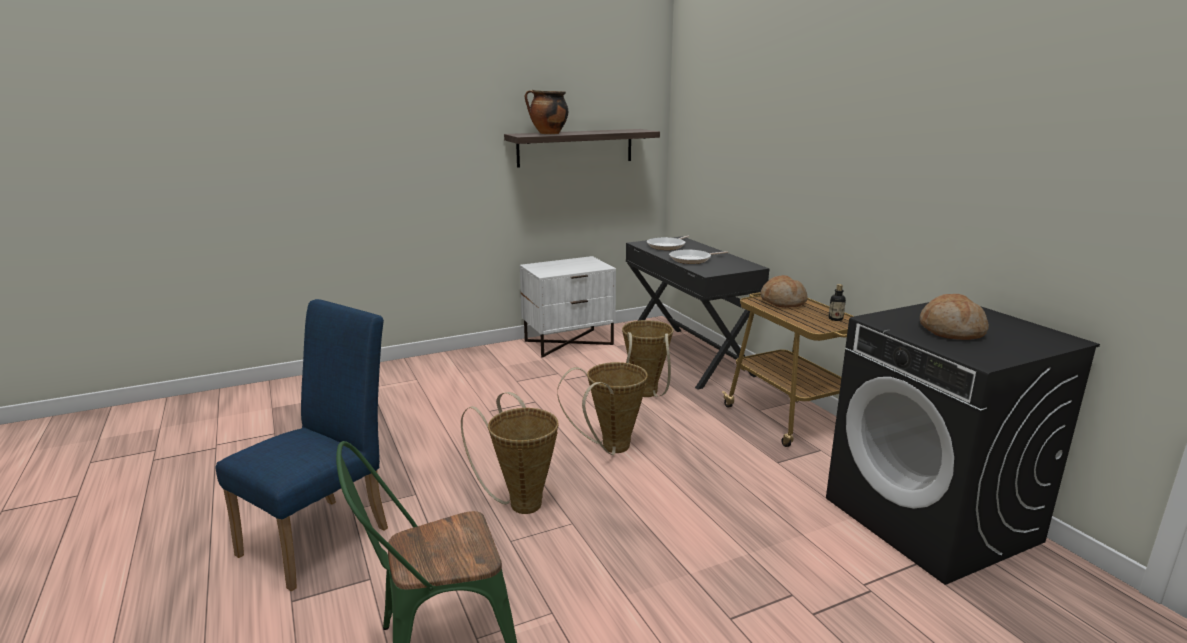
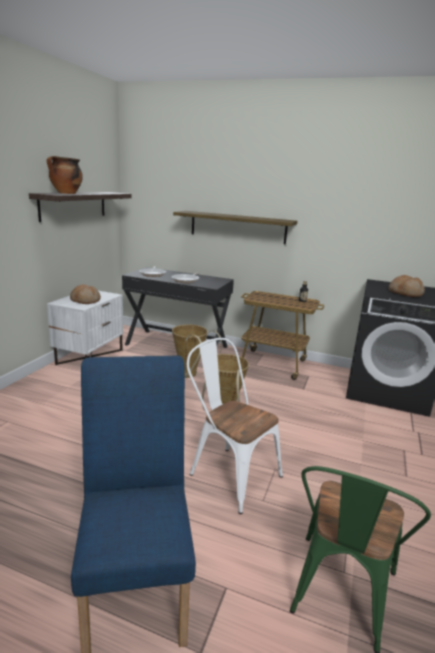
camera: 45 degrees left, 0 degrees up
(520, 502) = (229, 473): basket -> white chair
(781, 185) = (237, 227): none -> shelf
(783, 302) = (265, 297): bread -> bread (85, 301)

